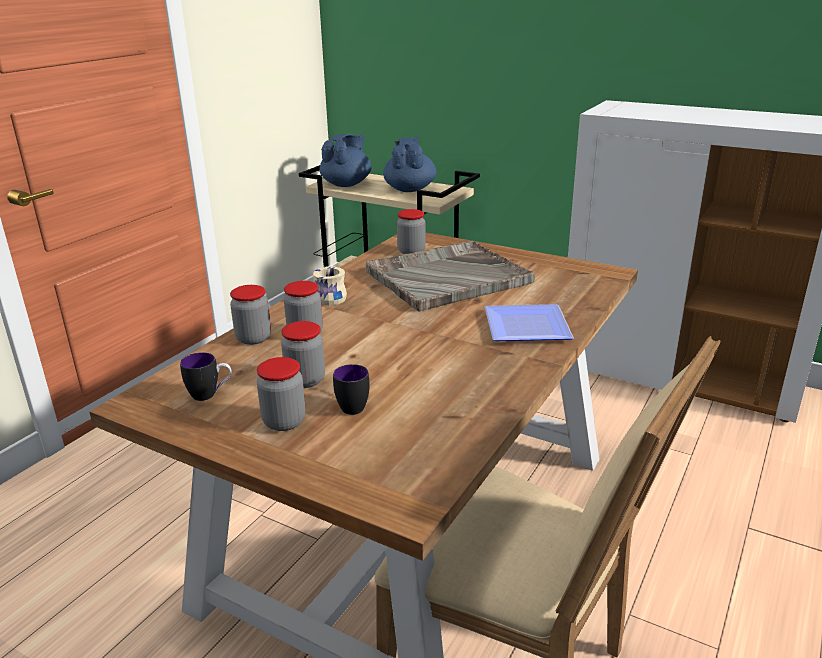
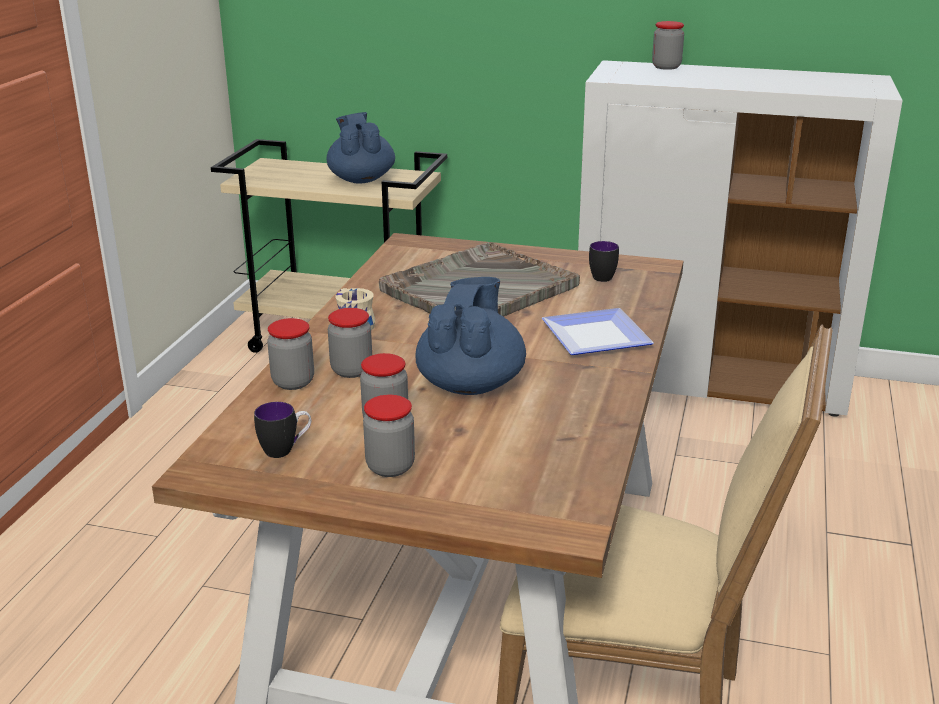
camera: 15 degrees left, 0 degrees up
(347, 184) = (275, 177): blue teapot -> blue teapot (471, 384)
(353, 405) = (455, 440): mug -> mug (600, 276)
(411, 251) = (418, 261): jar -> jar (666, 67)

